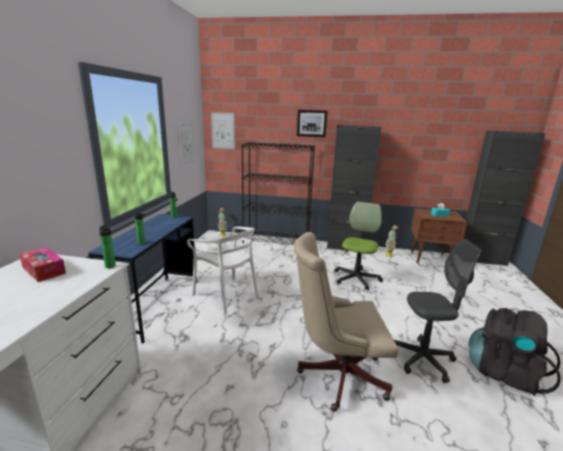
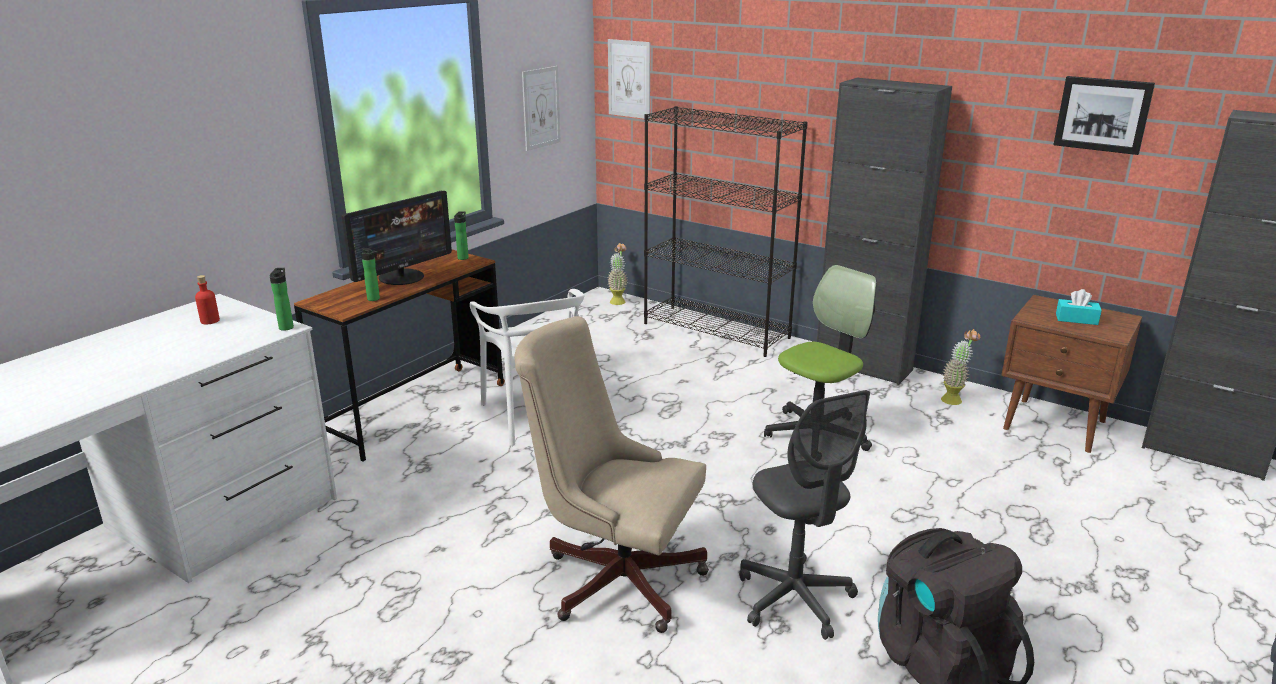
camera: 25 degrees right, 5 degrees up
(44, 270) = (210, 321): tissue box -> red bottle
(148, 229) = (402, 277): none -> monitor
(156, 306) = (415, 411): blue desk -> brown desk
(311, 123) = (804, 71): picture -> picture (1103, 114)
(423, 360) = (795, 599): grey office chair -> grey office chair turned 45 degrees clockwise

